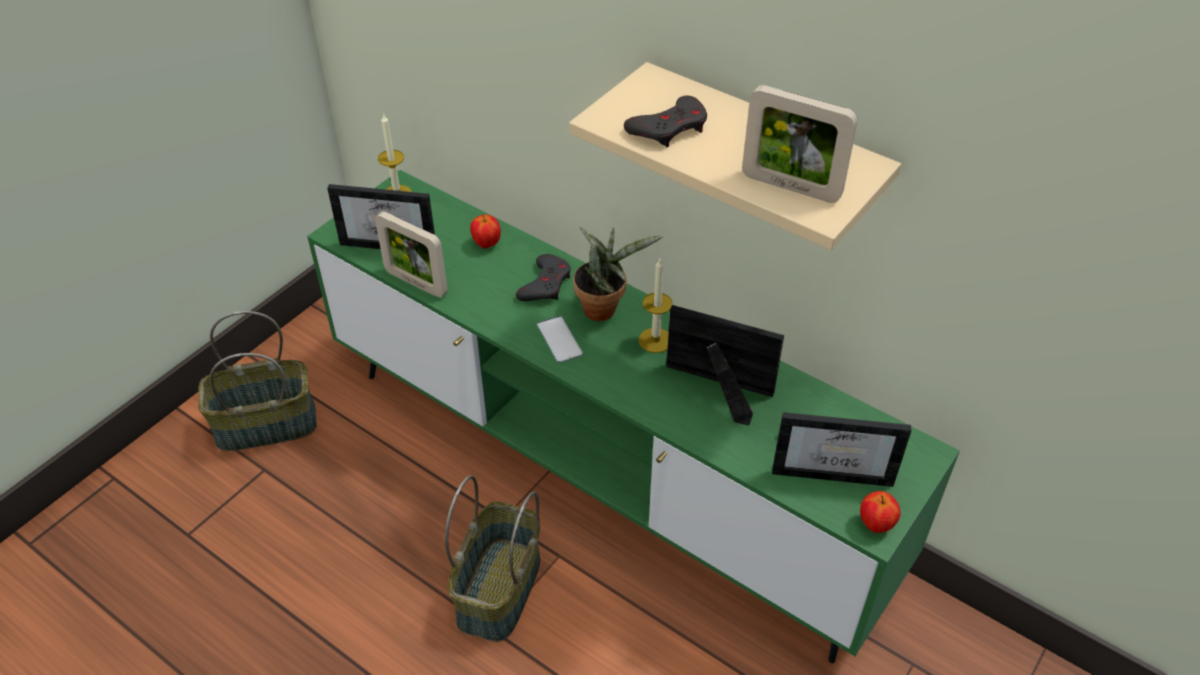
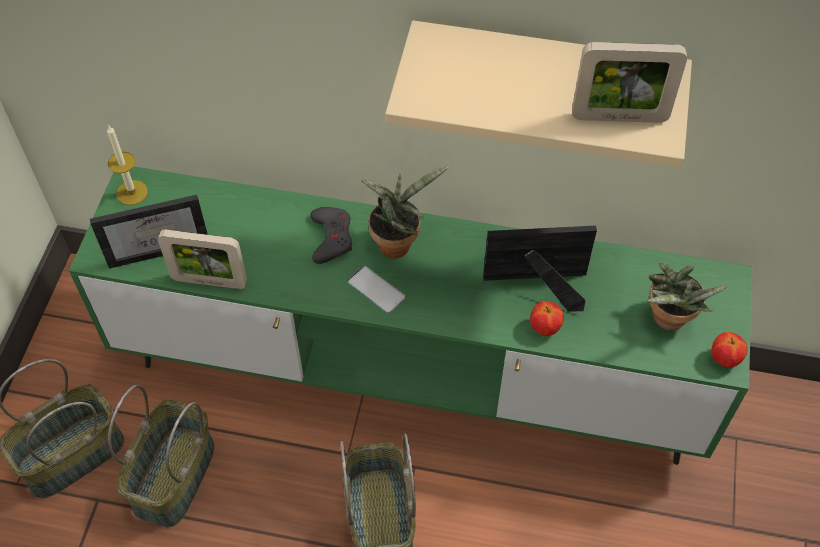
camera: 25 degrees left, 10 degrees up
(339, 478) = (175, 478): none -> basket
(486, 244) = (252, 215): apple -> apple (544, 328)
(655, 340) = (460, 258): candle -> none
(669, 128) = (479, 89): grey game controller -> none
(834, 468) = (668, 321): picture frame -> potted plant

